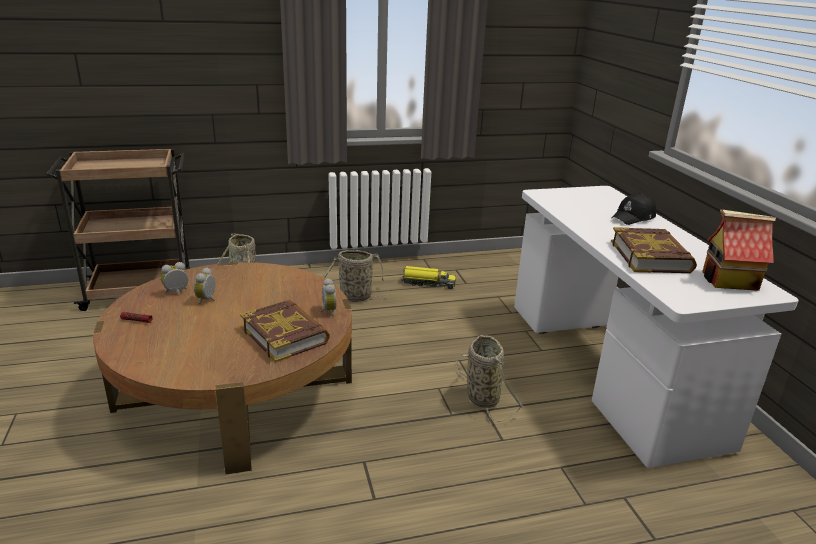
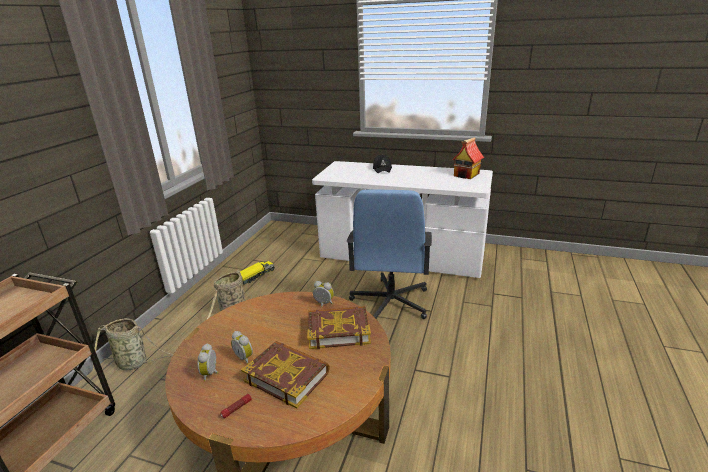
camera: 55 degrees left, 0 degrees up
(481, 396) = (390, 303): basket -> blue office chair
(650, 256) = (429, 179): book -> book (287, 376)

